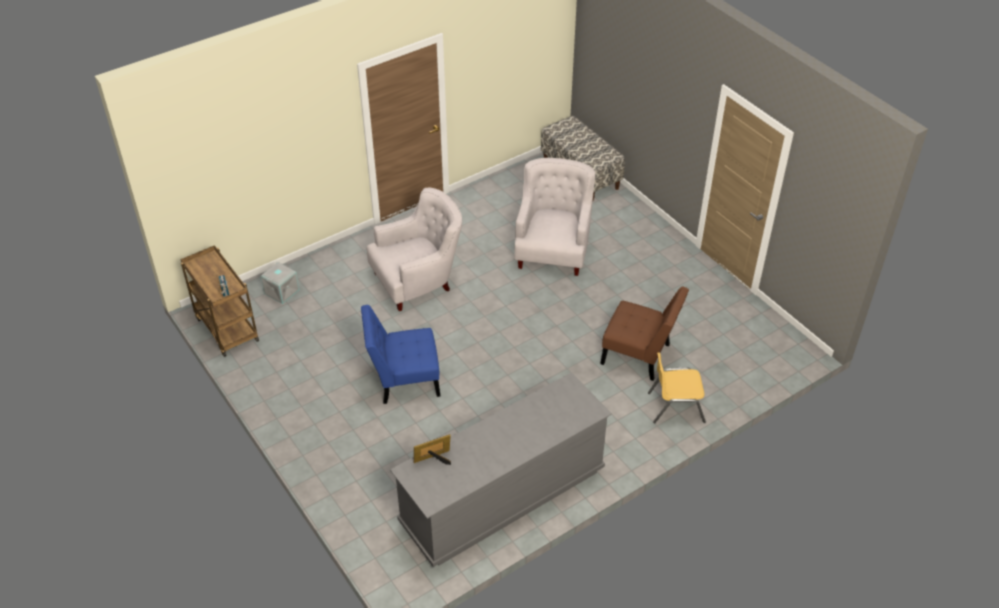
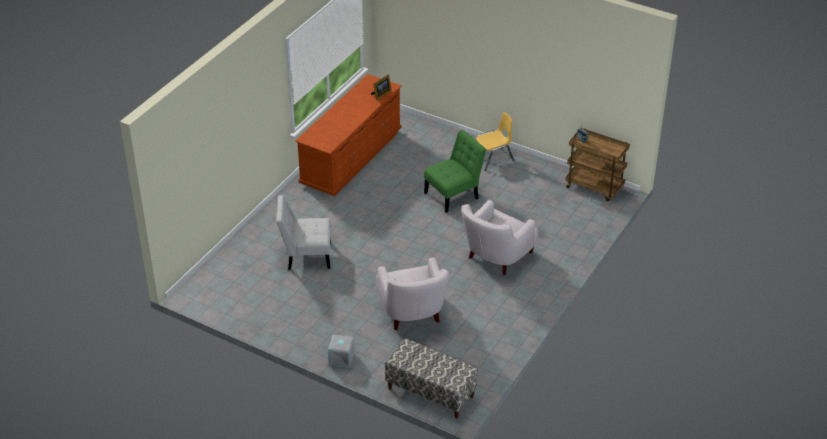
camera: 155 degrees right, 5 degrees down
(281, 291) = (584, 220): grey storage box -> grey storage box (342, 359)
(404, 380) = (454, 194): blue chair -> green chair
(502, 496) = (351, 158): grey dresser -> brown dresser
(639, 356) = (306, 255): brown chair -> white chair
(675, 406) = (268, 232): yellow chair -> yellow chair (493, 158)

